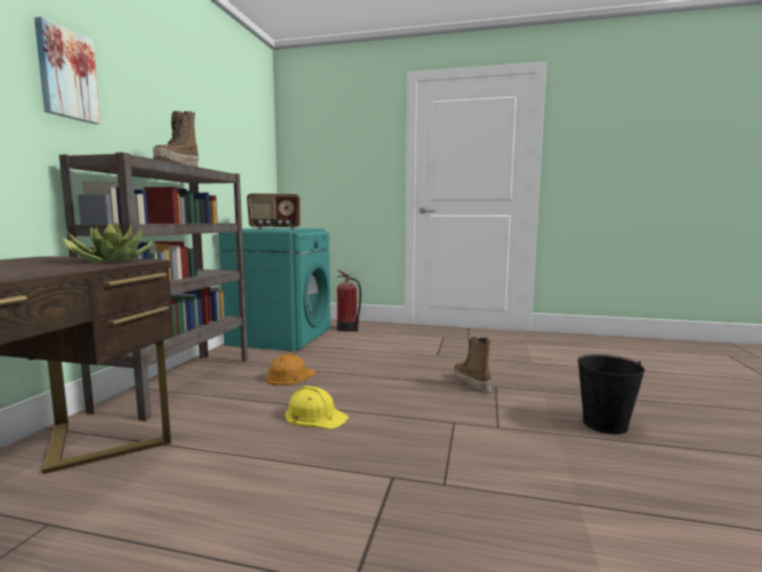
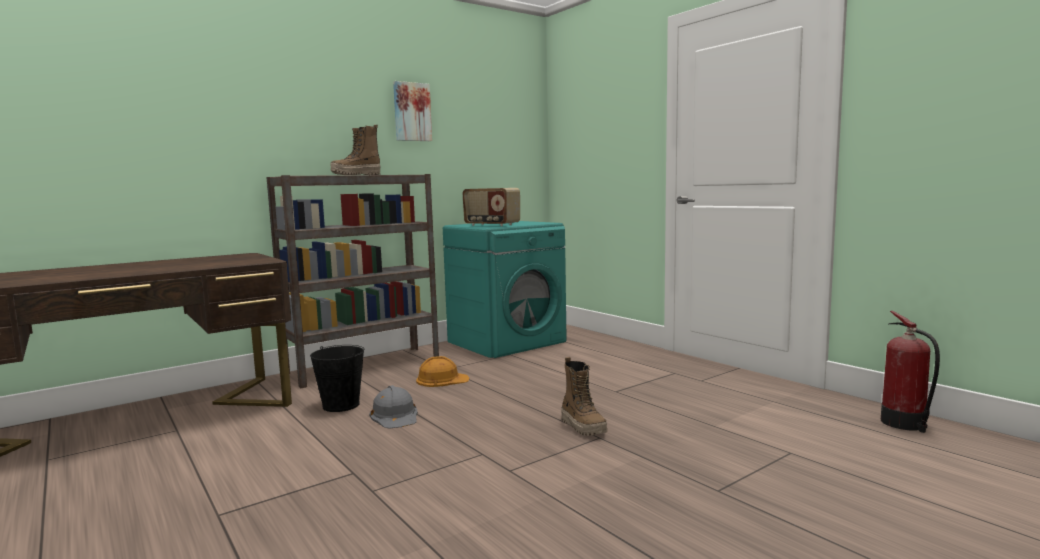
camera: 40 degrees right, 0 degrees up
(66, 74) = (279, 114): picture -> picture (411, 112)
(110, 261) = (253, 260): potted plant -> none
(315, 416) = (395, 415): yellow hard hat -> grey hard hat
(348, 329) = (586, 345): fire extinguisher -> fire extinguisher (905, 423)
(471, 383) = (583, 427): boot -> boot turned 135 degrees clockwise
(605, 424) = (624, 507): black bucket -> black bucket (341, 405)

